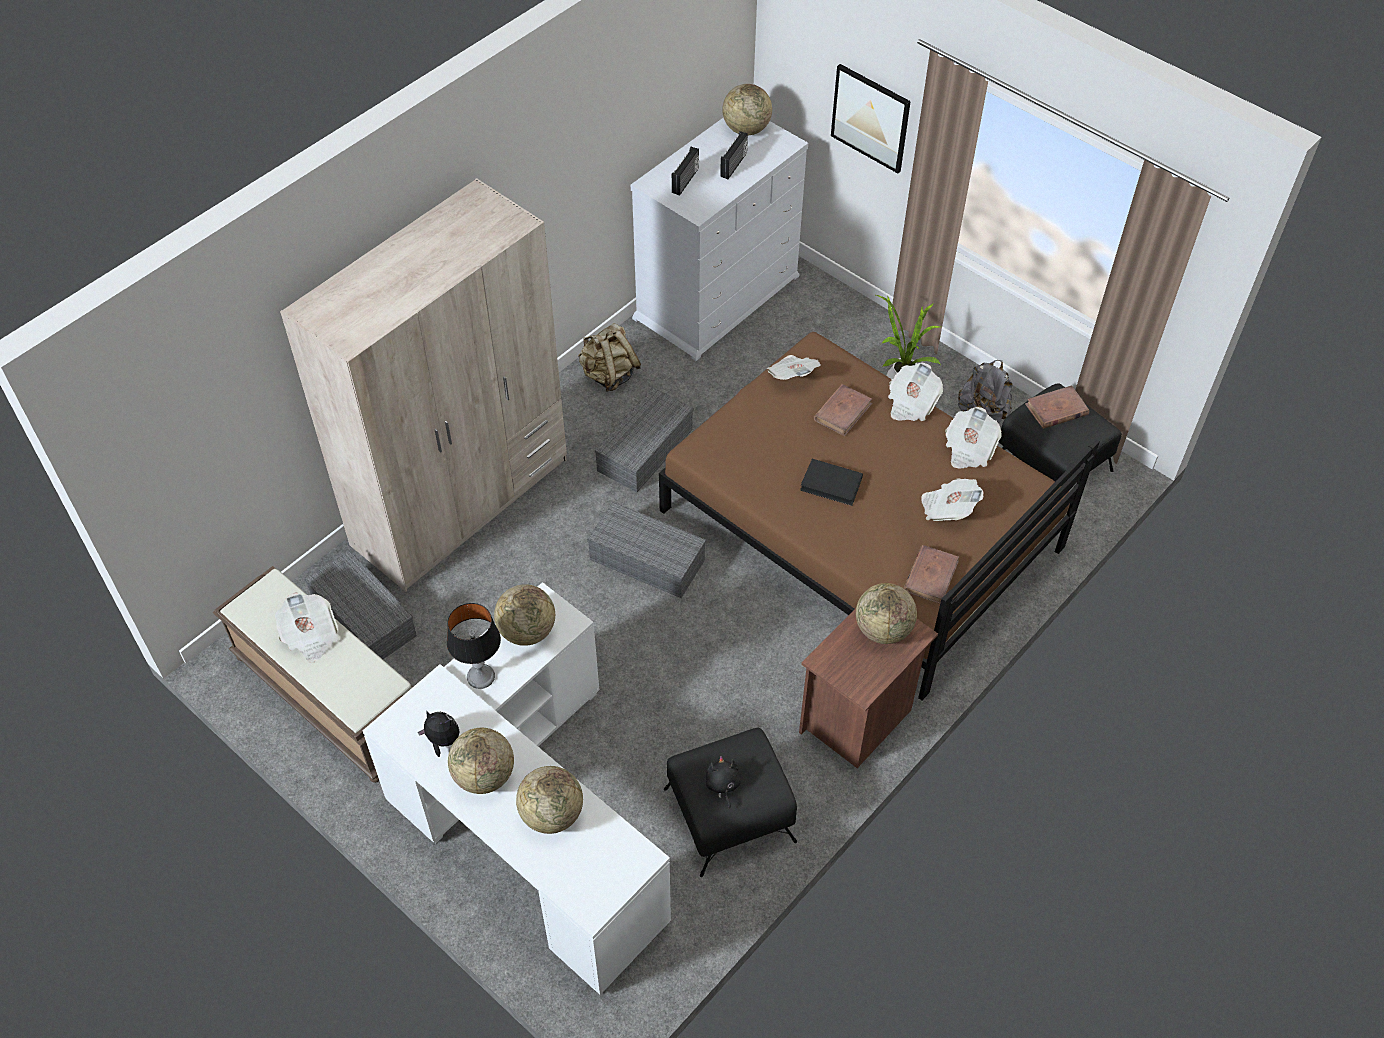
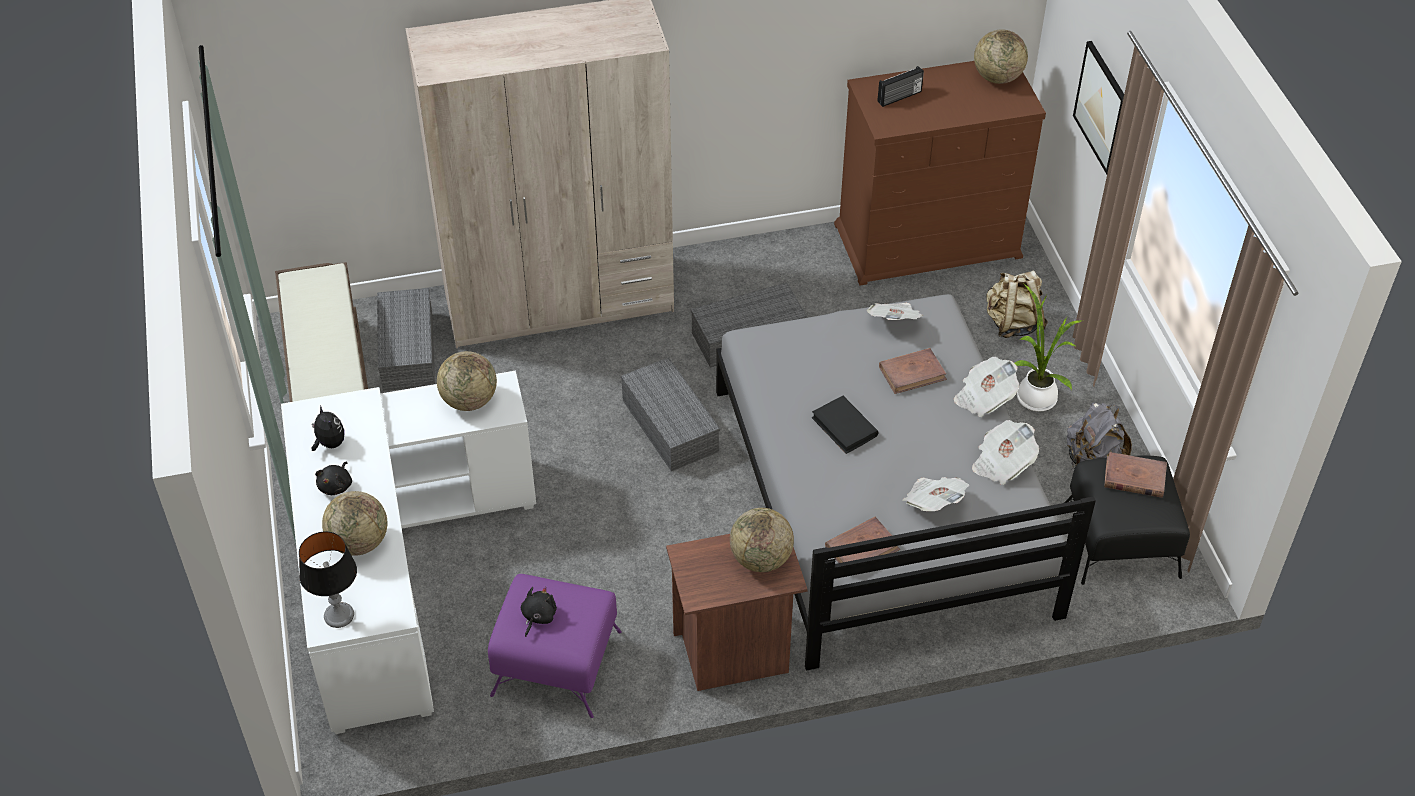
camera: 35 degrees right, 5 degrees down
(310, 636) = (324, 326): newspaper -> none
(481, 677) = (404, 415): table lamp -> table lamp (339, 616)
(484, 775) = (336, 485): globe -> black plush toy
(609, 375) = (771, 261): beige backpack -> beige backpack (1013, 323)
(717, 297) = (928, 241): white dresser -> brown dresser
(728, 814) = (556, 662): black ottoman -> purple ottoman
(734, 165) = (957, 103): radio -> none
(860, 529) = (881, 499): brown bed -> grey bed

